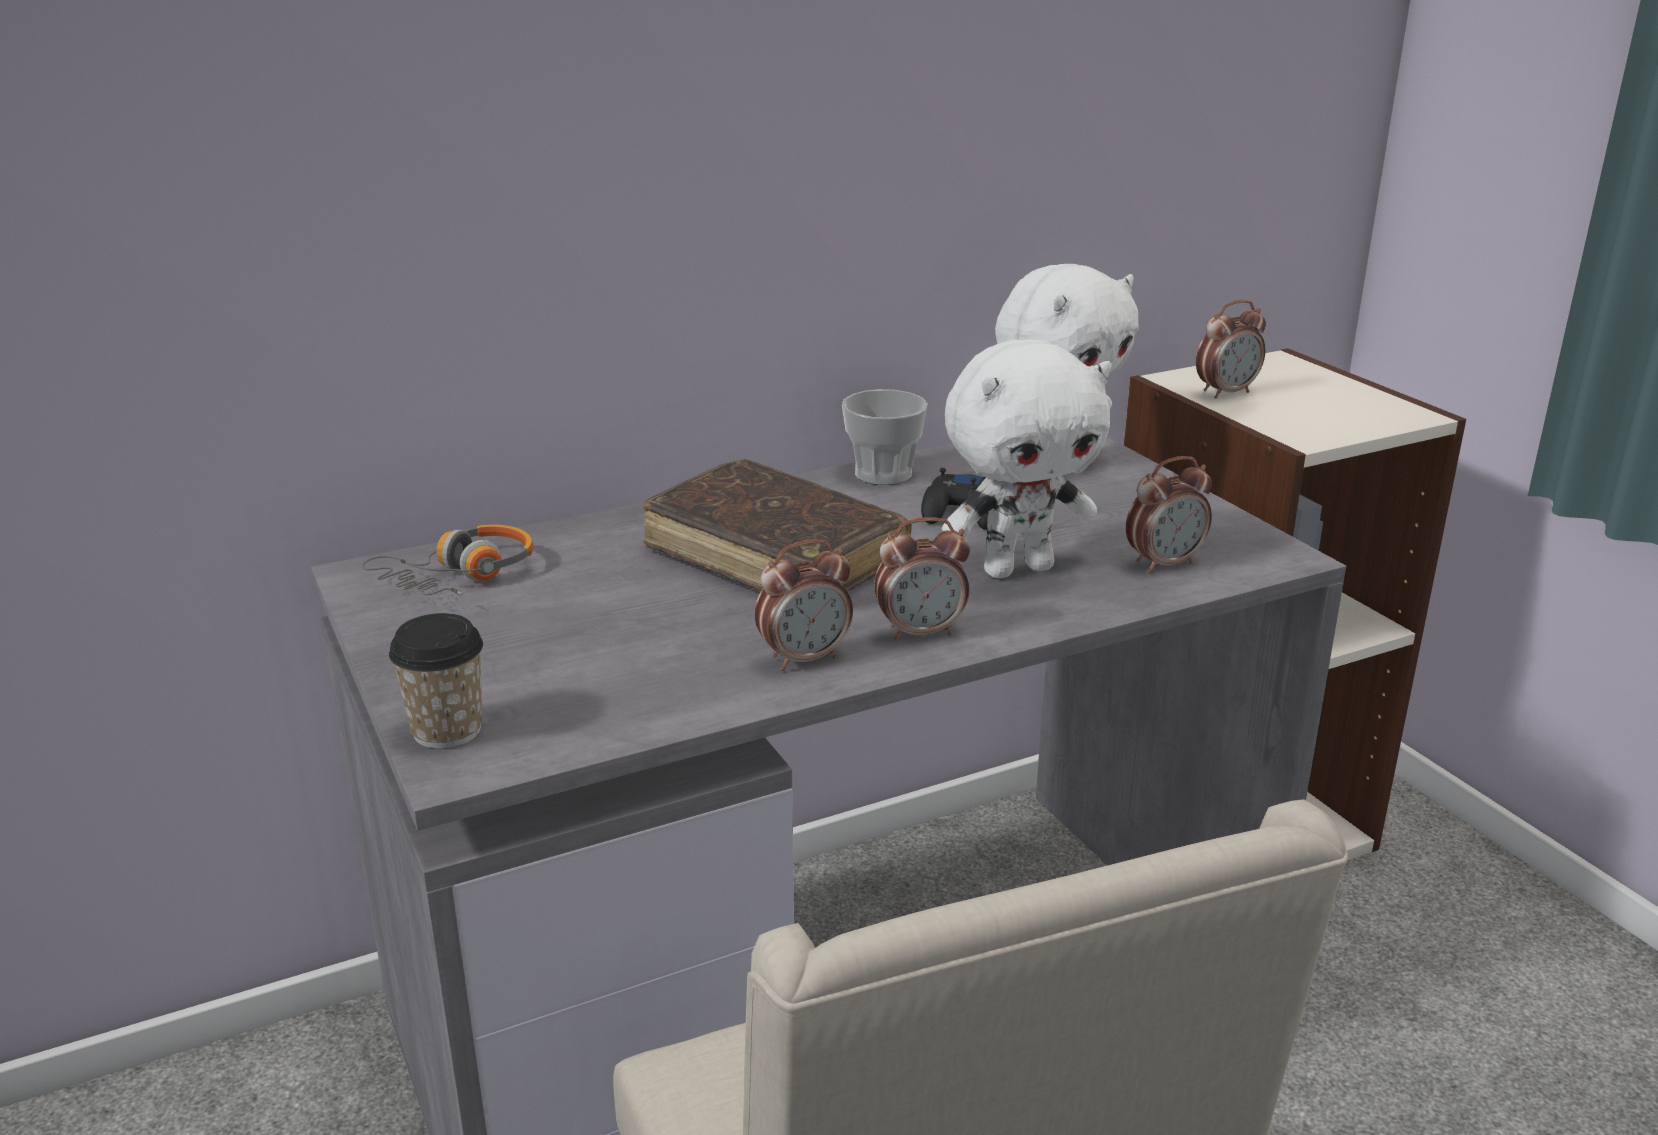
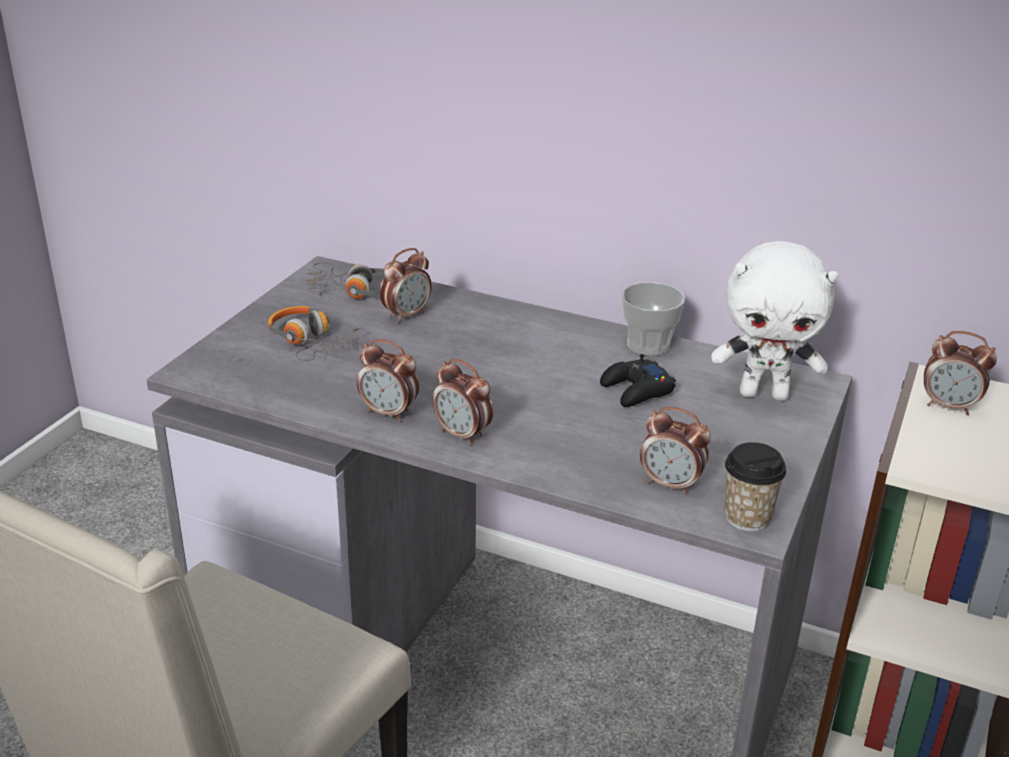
camera: 50 degrees right, 5 degrees up
(447, 730) = (214, 355): cup -> cup (747, 517)
(540, 649) = (310, 342): none -> headphones
(587, 566) = (406, 315): none -> alarm clock
(775, 555) = (492, 357): brown book -> none
(1017, 568) = (587, 435): white plush toy -> none

